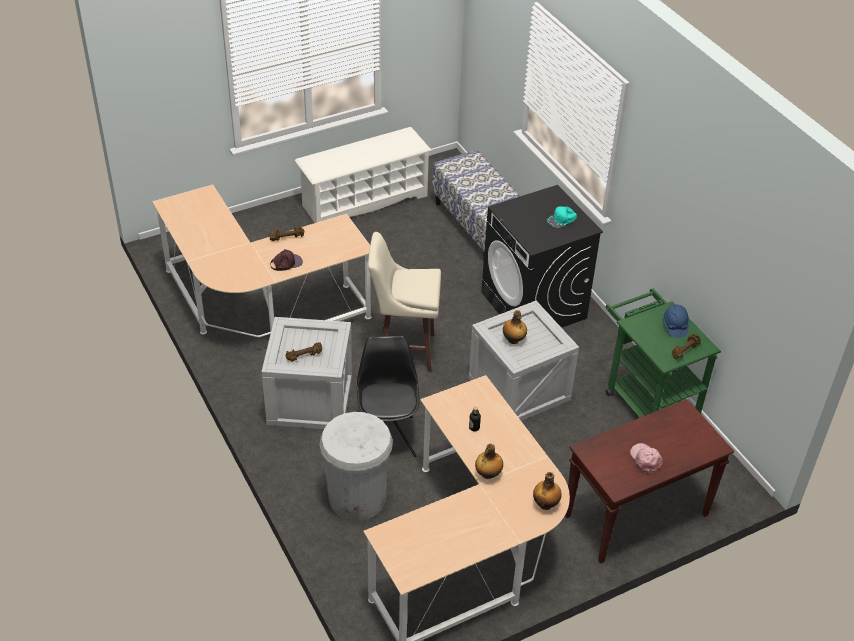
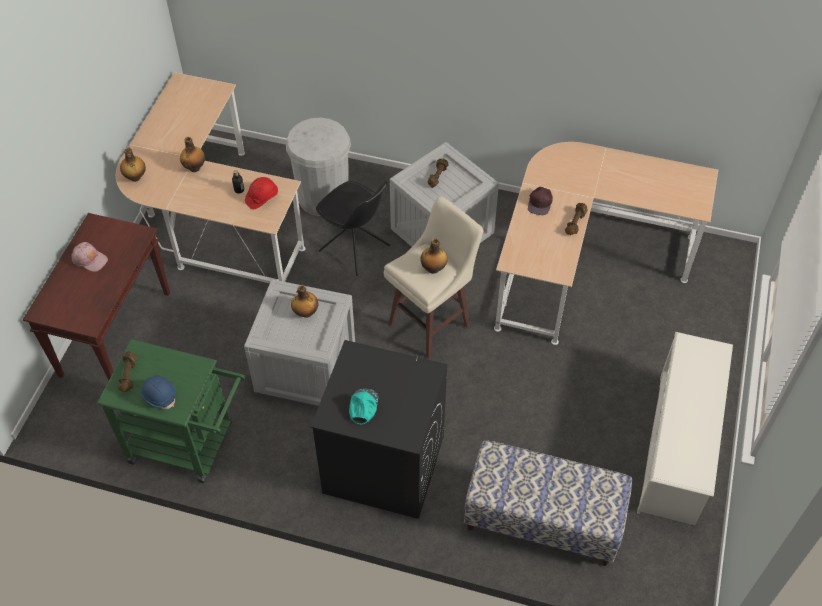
camera: 135 degrees right, 10 degrees up
(411, 278) = (433, 268): none -> bottle
(464, 408) = (262, 198): none -> red hard hat

